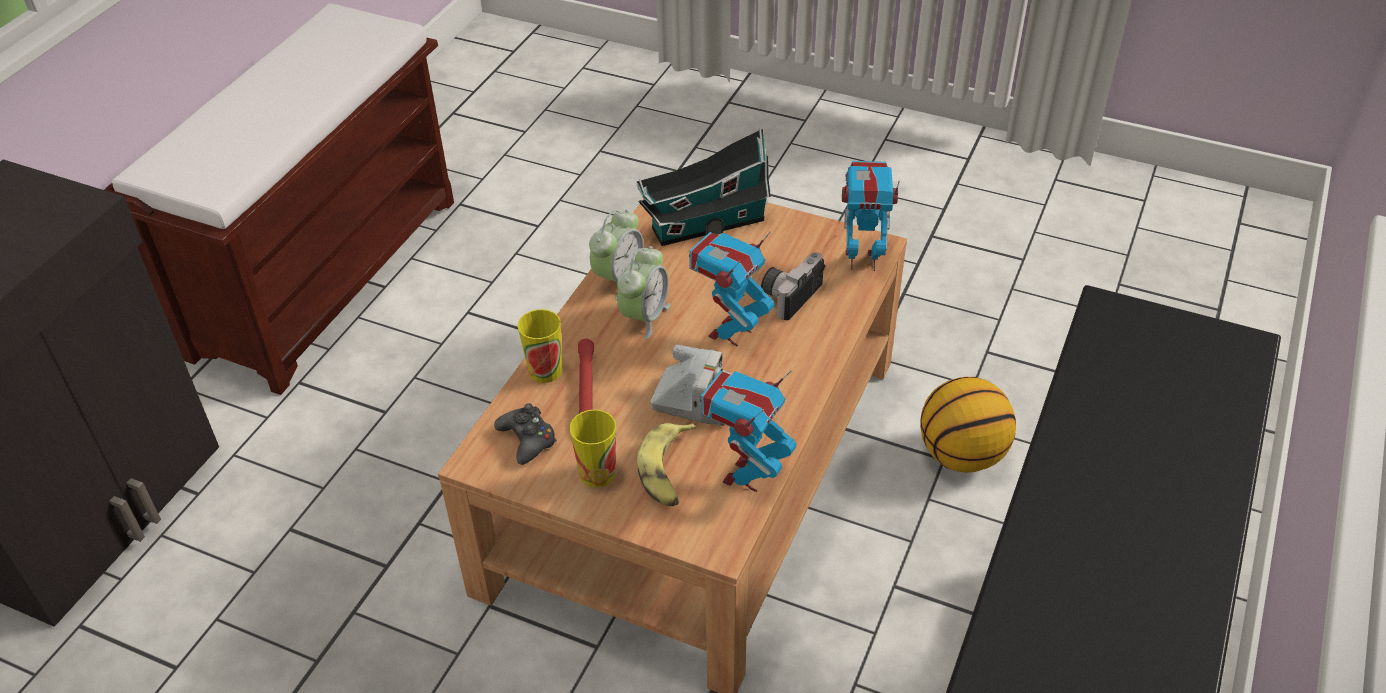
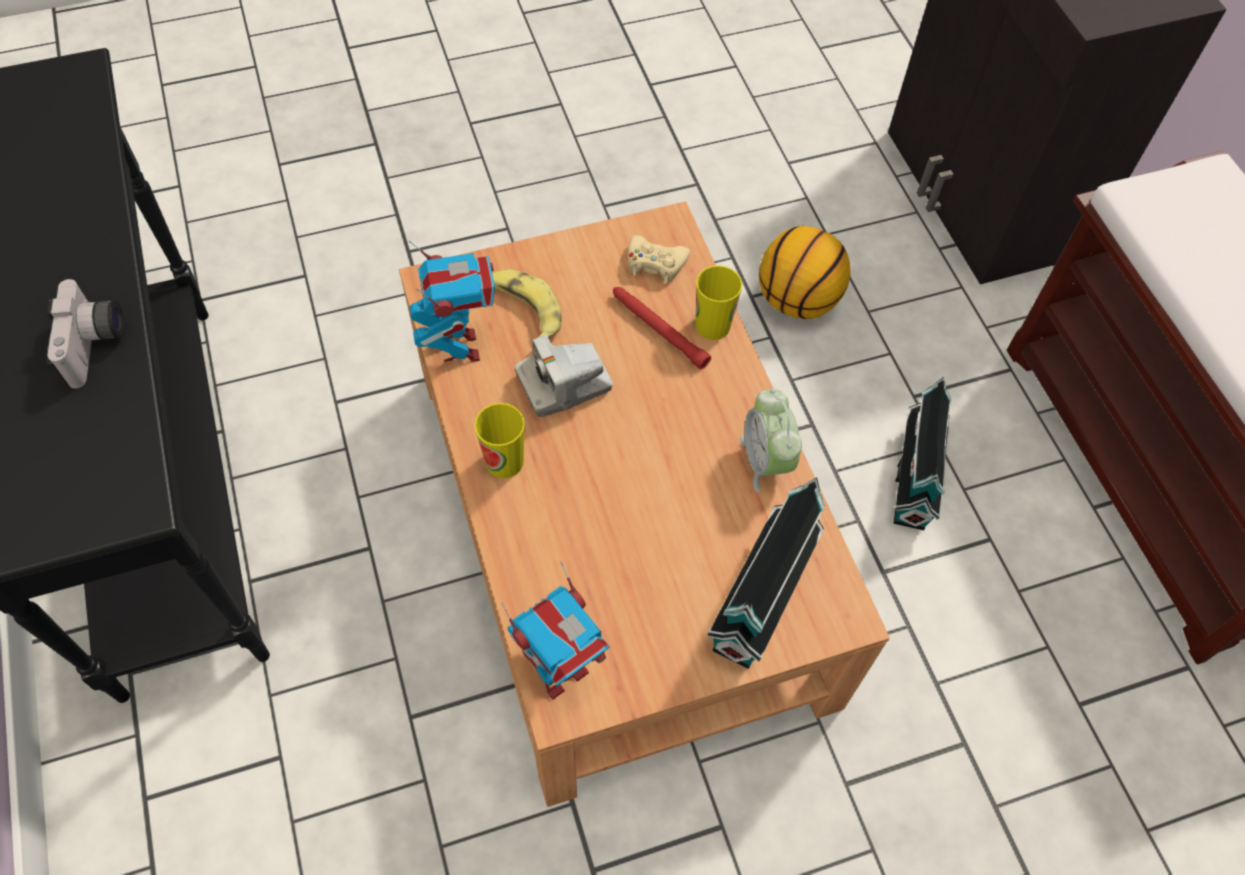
camera: 135 degrees right, 15 degrees up
(456, 370) = (915, 473): none -> toy house
(527, 439) = (655, 264): black game controller -> beige game controller
(597, 473) = (574, 274): cup -> cup (504, 461)
(644, 317) = (695, 435): alarm clock -> none
(730, 332) = (603, 474): toy robot -> none
(789, 294) = (591, 562): camera -> camera (96, 346)
(962, 455) = (395, 735): basketball -> basketball (796, 300)

